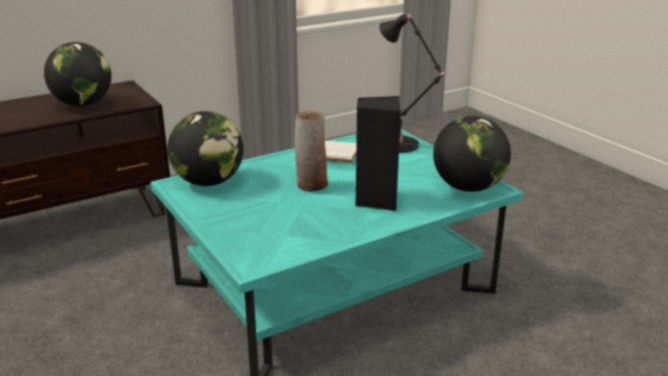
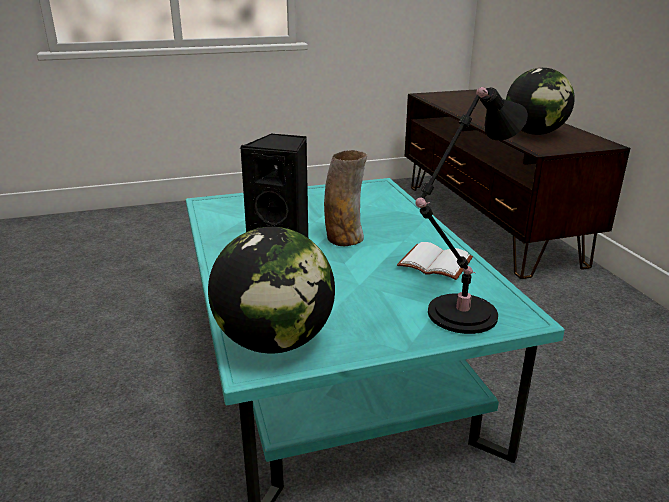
camera: 105 degrees right, 0 degrees up
(208, 182) = (377, 196): globe -> none

